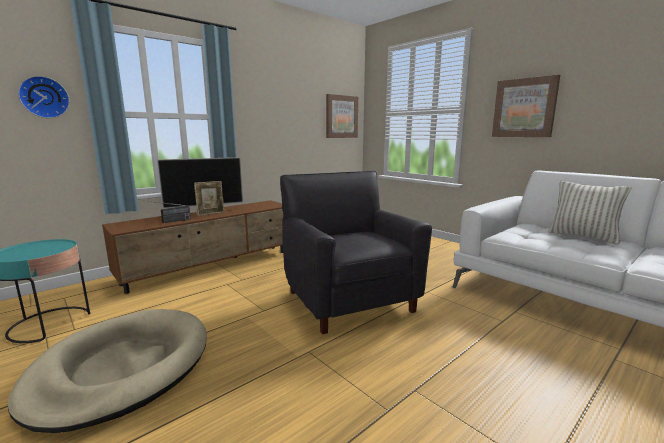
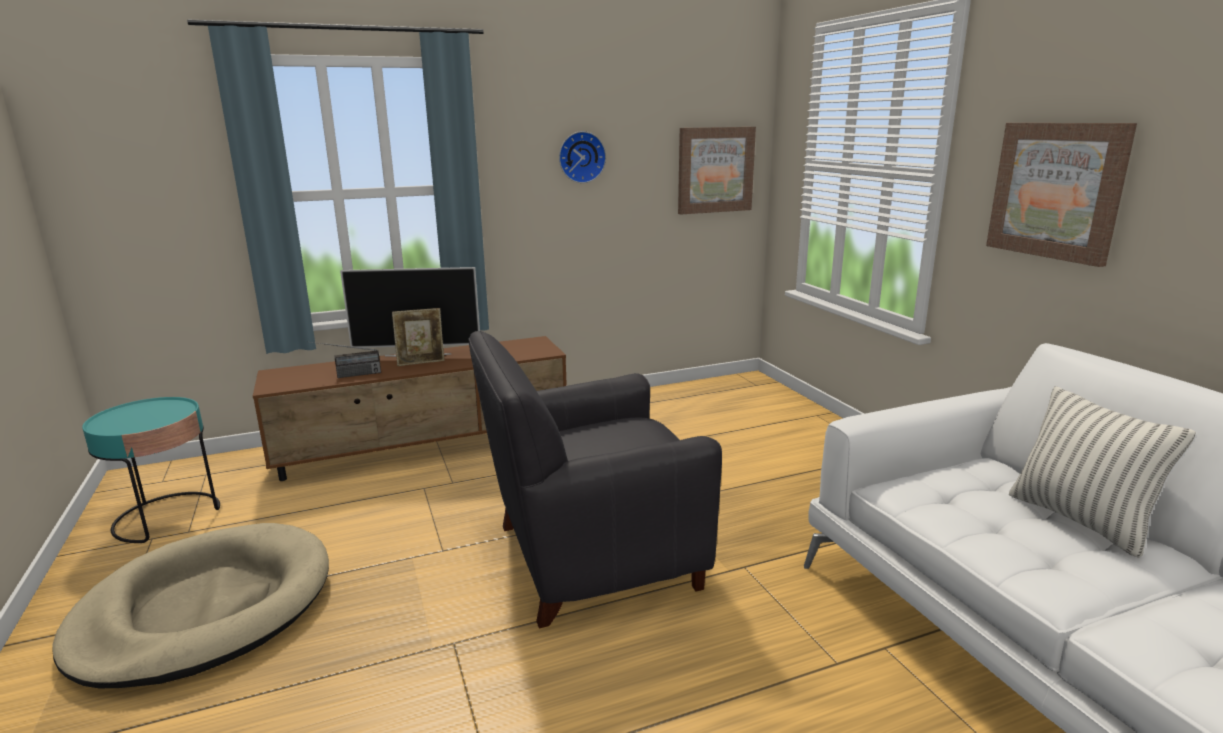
camera: 20 degrees right, 5 degrees up
(44, 97) = (182, 179): wall clock -> wall clock (581, 157)
(349, 300) = (590, 556): black armchair -> black armchair turned 105 degrees counterclockwise

